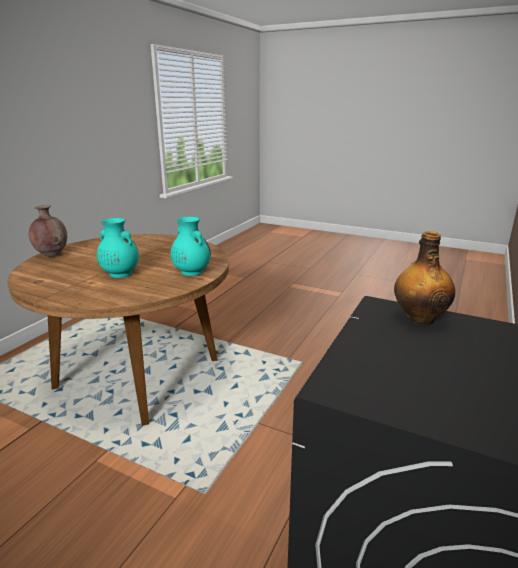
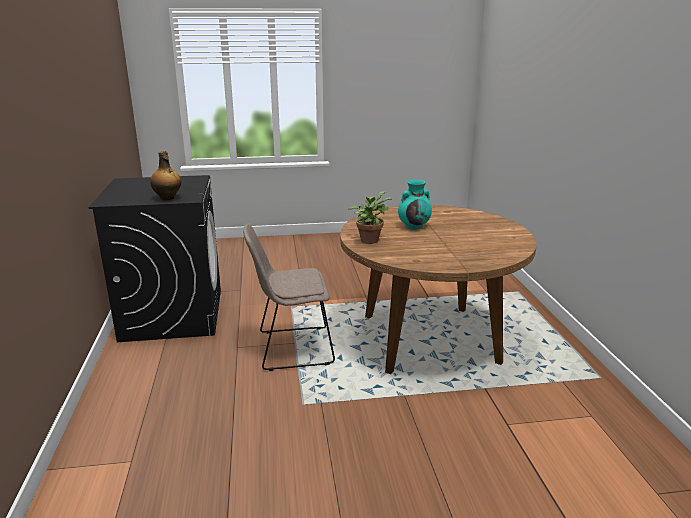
camera: 145 degrees right, 0 degrees up
(52, 255) = (505, 224): brown vase -> none
(191, 272) = (369, 240): turquoise vase -> potted plant
(267, 416) = (291, 348): none -> beige chair

